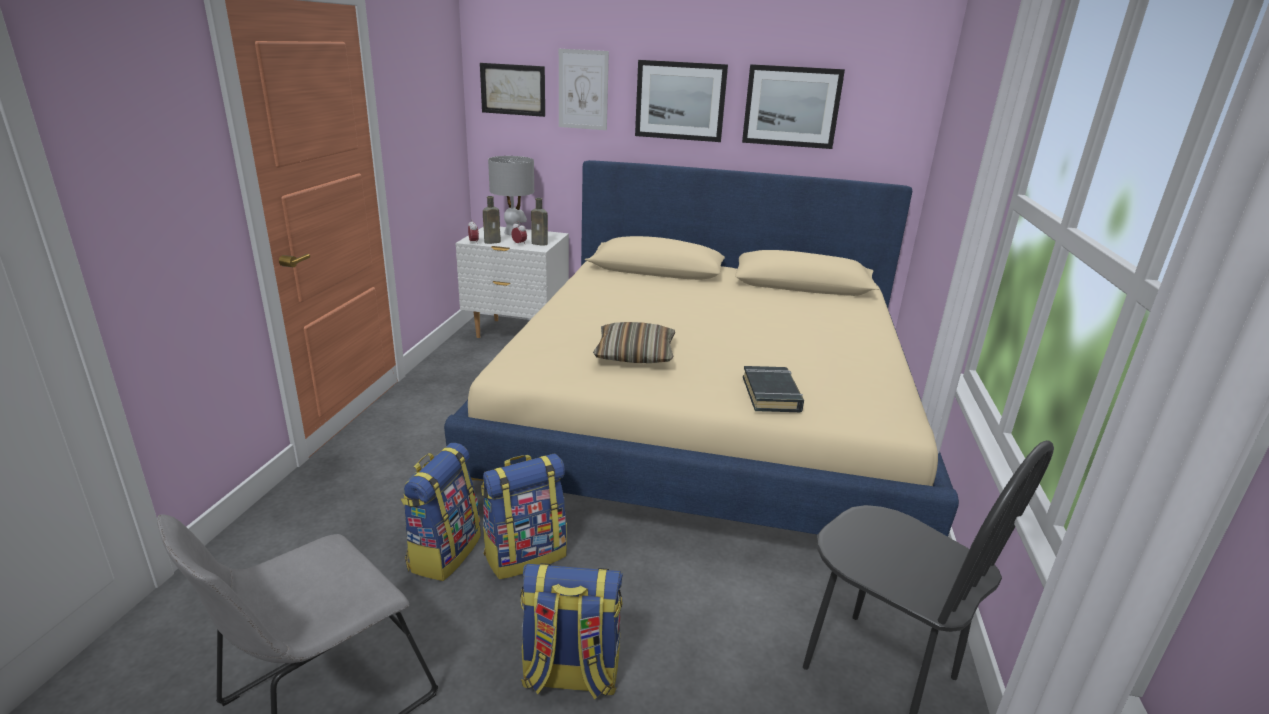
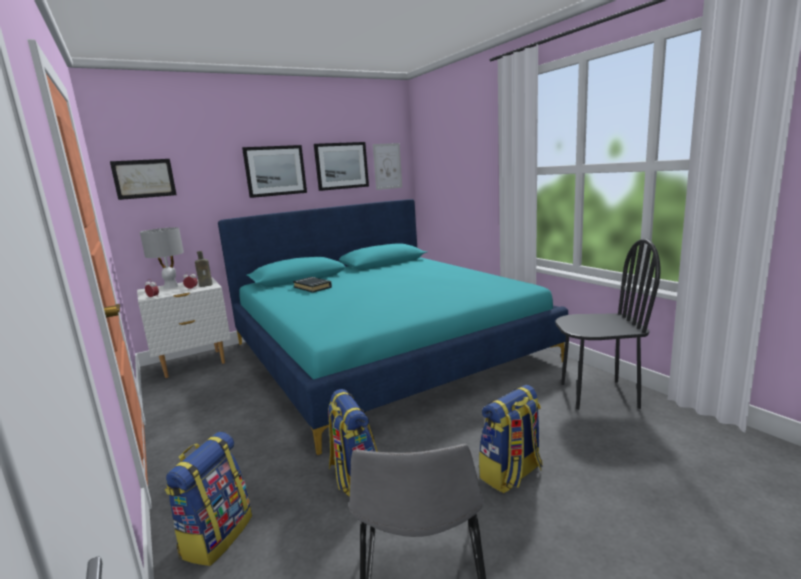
camera: 40 degrees left, 10 degrees down
(493, 242) = (168, 293): brown bottle -> none
(525, 554) = (401, 449): backpack -> backpack (216, 536)
(583, 90) = (204, 172): picture -> picture (387, 166)
(634, 354) = (378, 305): pillow -> none
(706, 419) = (384, 352): beige bed -> turquoise bed
(771, 394) = (468, 295): black book -> black book (313, 287)

